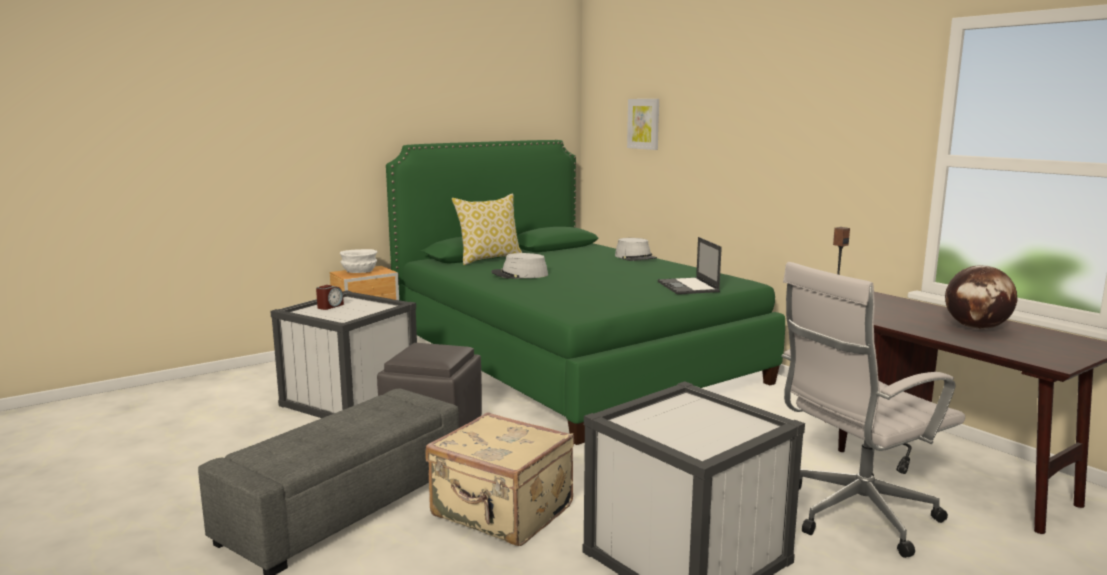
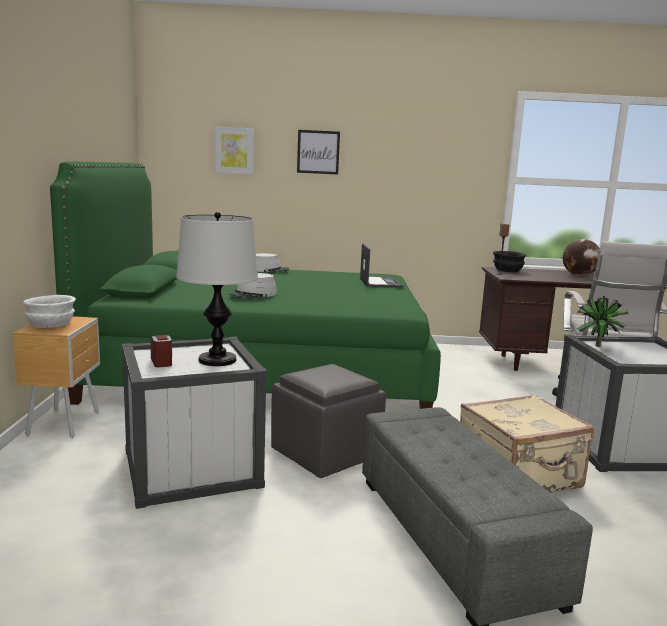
camera: 55 degrees left, 0 degrees up
(357, 314) = (218, 360): none -> table lamp
(489, 259) = (170, 288): pillow -> none
(676, 404) = (597, 347): none -> potted plant
(688, 287) = (380, 282): laptop -> laptop turned 120 degrees counterclockwise
(712, 123) = (318, 152): none -> picture
(882, 301) = (508, 270): none -> black bowl

